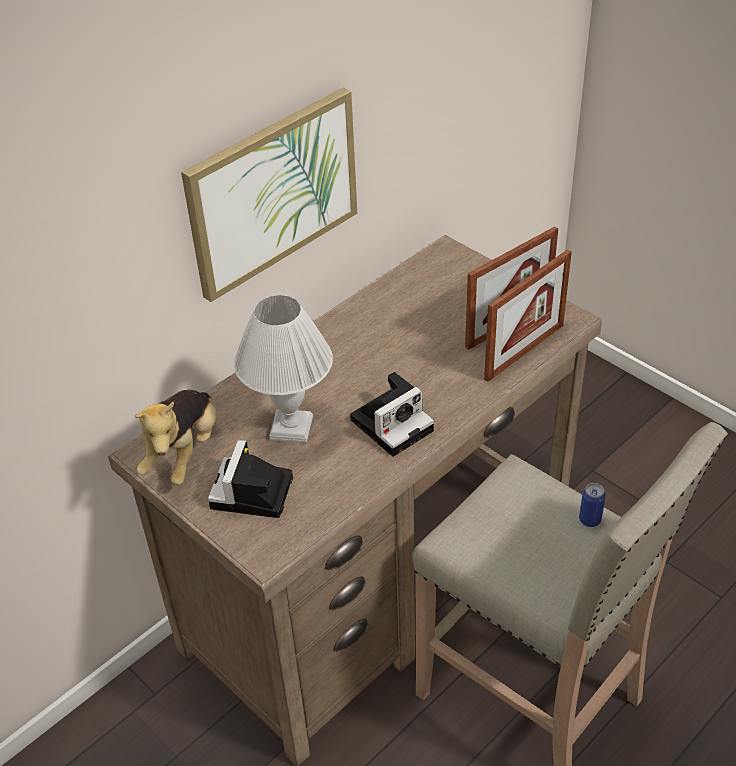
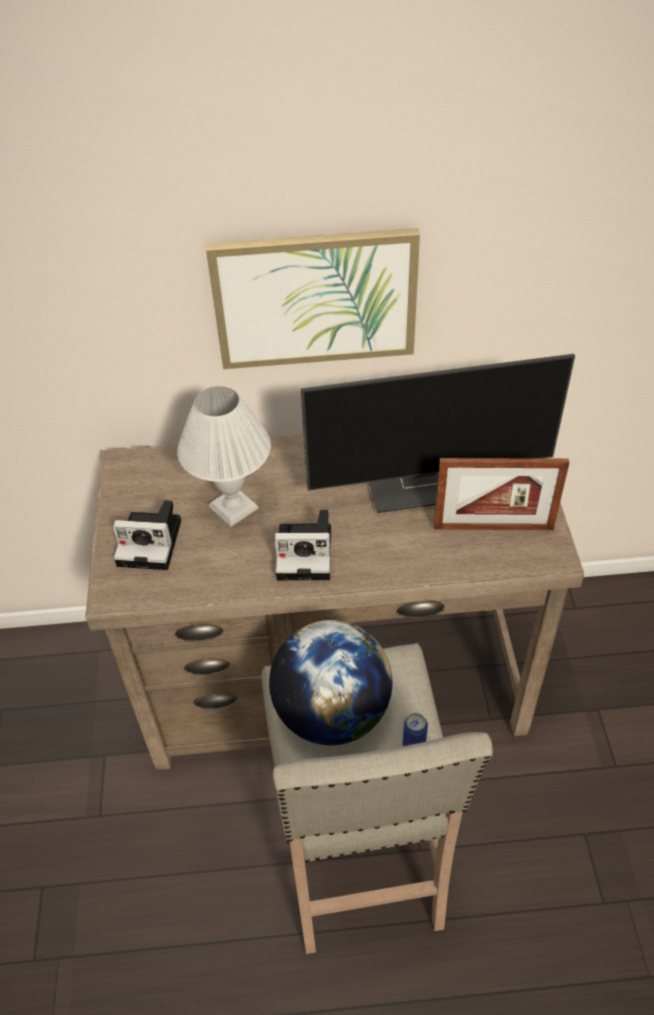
camera: 40 degrees right, 5 degrees up
(184, 453) = (146, 480): plush toy -> none
(252, 495) = (152, 542): camera -> camera turned 135 degrees counterclockwise
(423, 319) = (427, 480): none -> monitor
(509, 540) = (332, 712): none -> globe
(524, 352) = (478, 560): picture frame -> none

